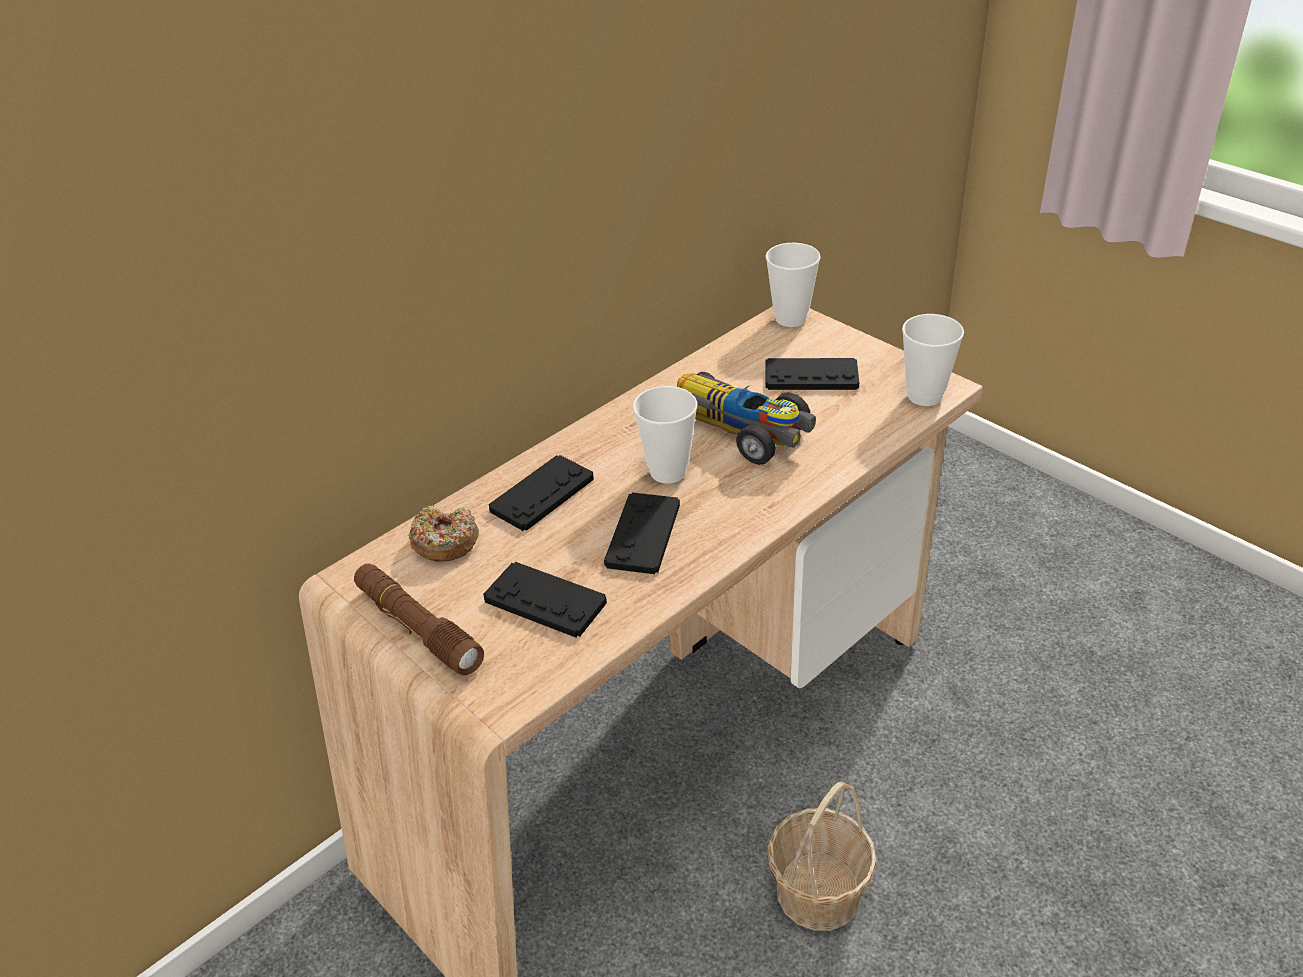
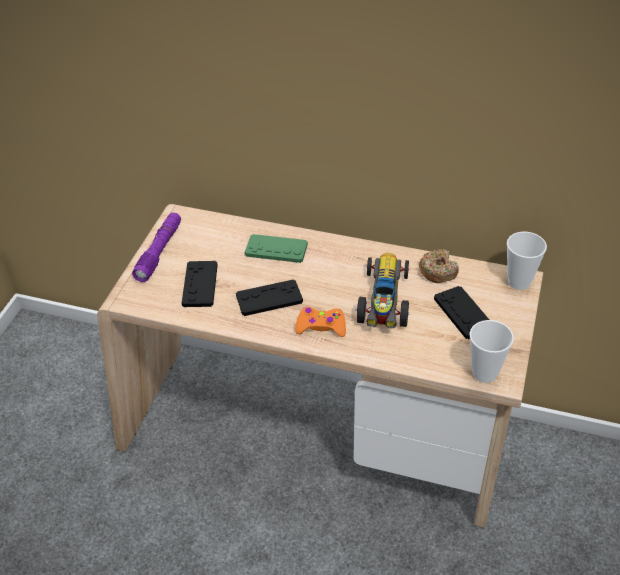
camera: 60 degrees right, 5 degrees up
(418, 628) = (159, 252): brown flashlight -> purple flashlight
(445, 542) = (220, 233): donut -> donut (438, 271)
(542, 494) = (276, 249): black game controller -> green game controller
(668, 472) = (326, 288): cup -> none
(742, 502) = (321, 326): none -> orange game controller
(818, 892) = (265, 546): basket -> none

